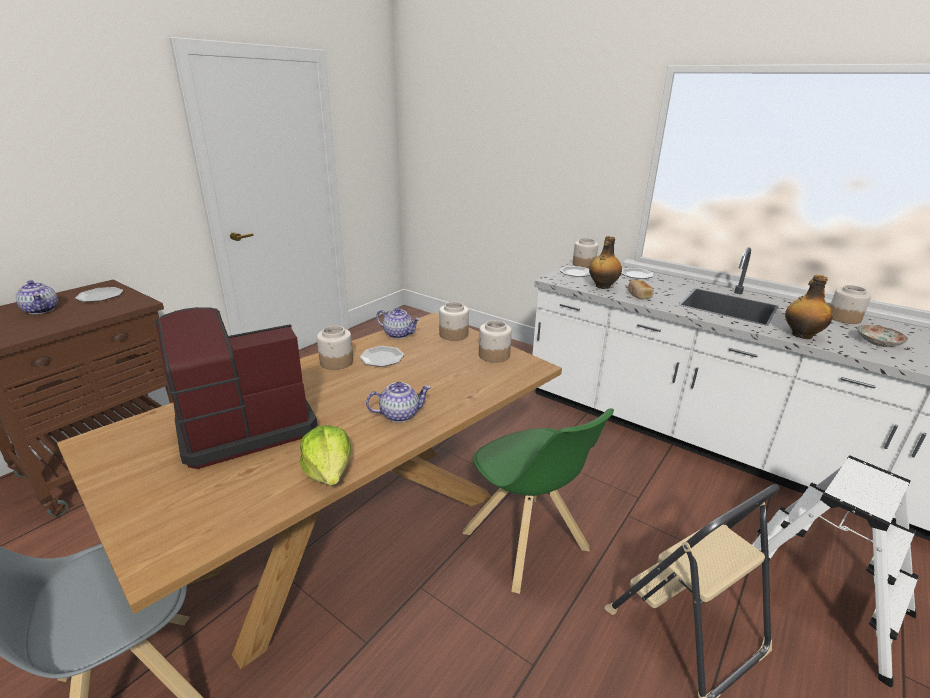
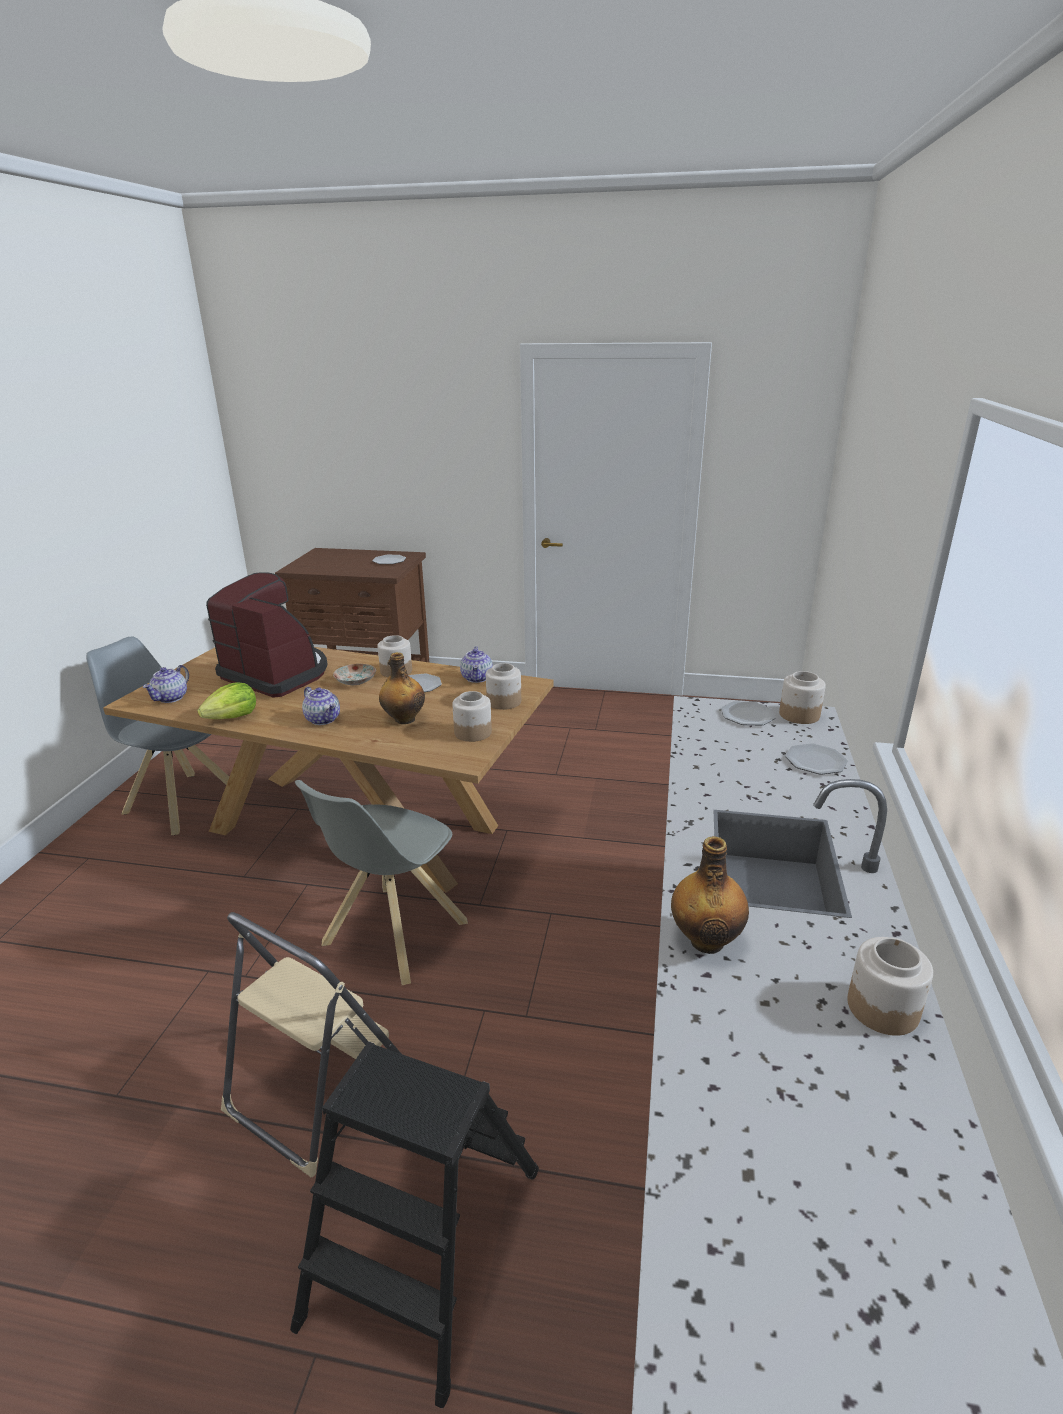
camera: 65 degrees right, 0 degrees up
(42, 310) = (352, 559): teapot -> teapot (171, 698)
(527, 543) = (392, 935): green chair -> grey chair
(602, 286) = (713, 742): bottle -> bottle (404, 719)
(638, 295) = (712, 773): bread -> none
(815, 597) = (424, 1242): white step ladder -> black step ladder
(878, 342) = (774, 1048): plate -> plate (355, 682)

